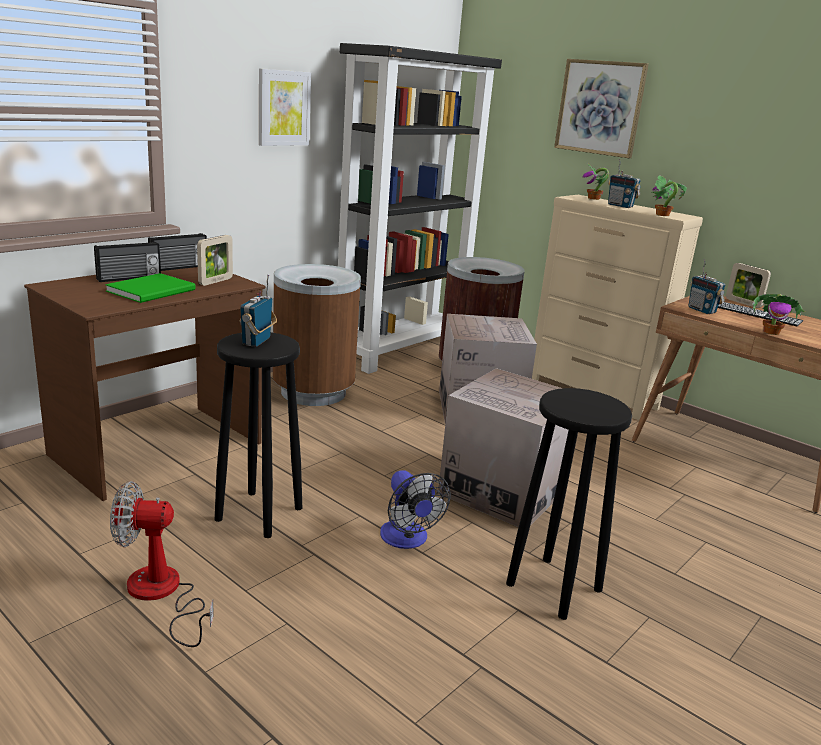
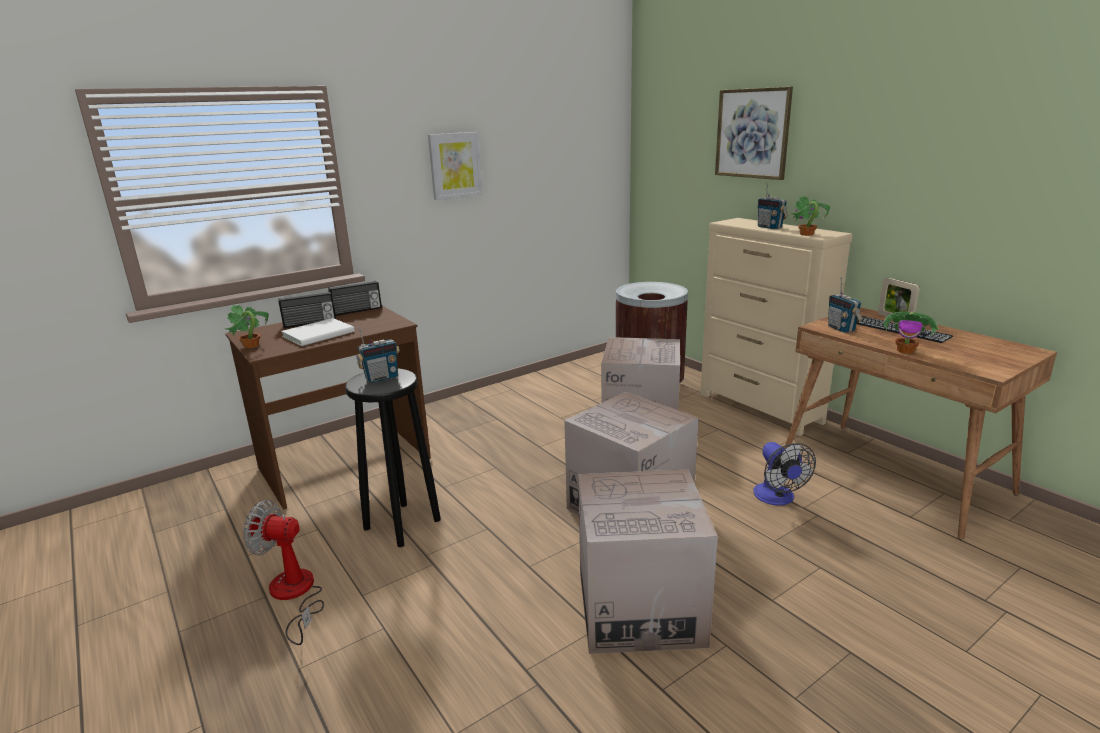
camera: 15 degrees right, 0 degrees up
(154, 290) = (321, 334): green book -> white book
(215, 281) = (377, 322): picture frame -> none
(257, 341) = (381, 378): radio -> radio turned 150 degrees counterclockwise
(313, 392) = (494, 410): brown trash can -> none
(401, 350) = (589, 368): black bookcase -> none
(407, 539) = (520, 553): fan -> fan (777, 498)
(553, 587) = (639, 608): black stool -> cardboard box
(594, 198) = (749, 221): potted plant -> potted plant (251, 346)

